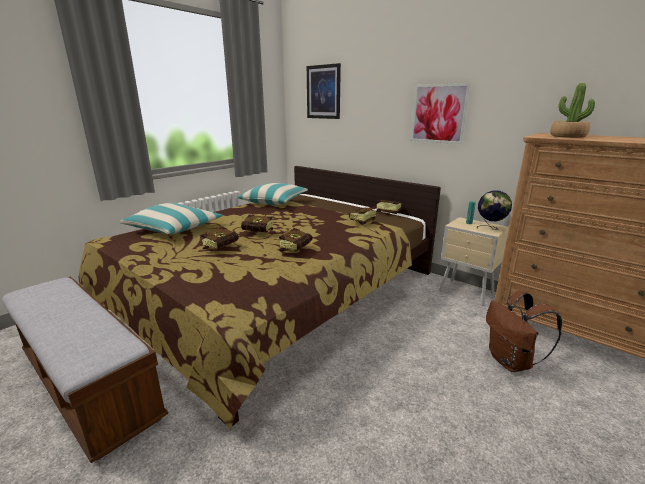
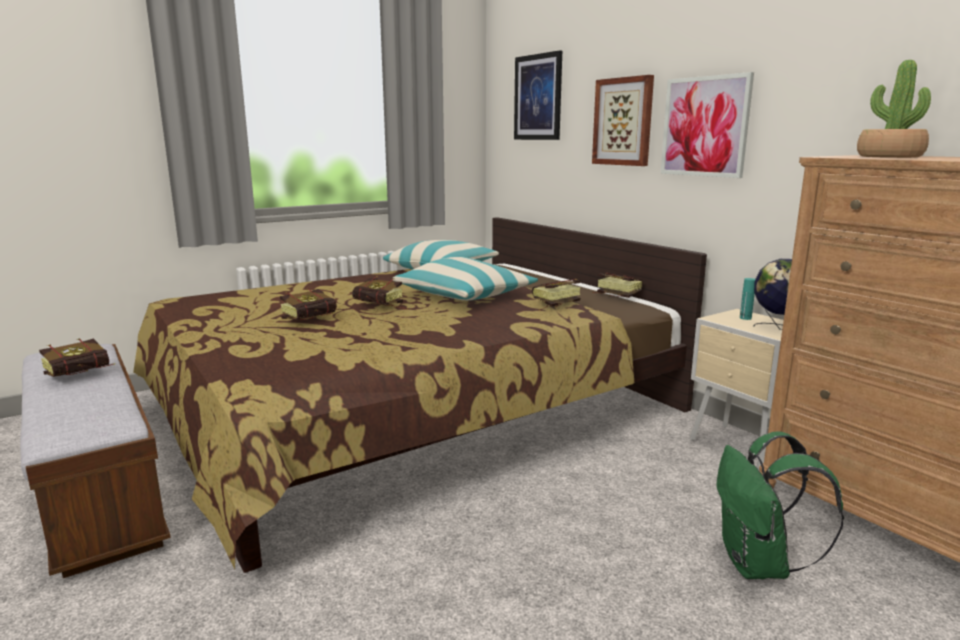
camera: 15 degrees right, 5 degrees down
(174, 229) = (268, 294): pillow -> pillow (465, 296)
(297, 249) = (418, 330): book -> book (85, 374)
(384, 109) = (623, 122): none -> picture
(511, 362) = (758, 565): brown backpack -> green backpack

